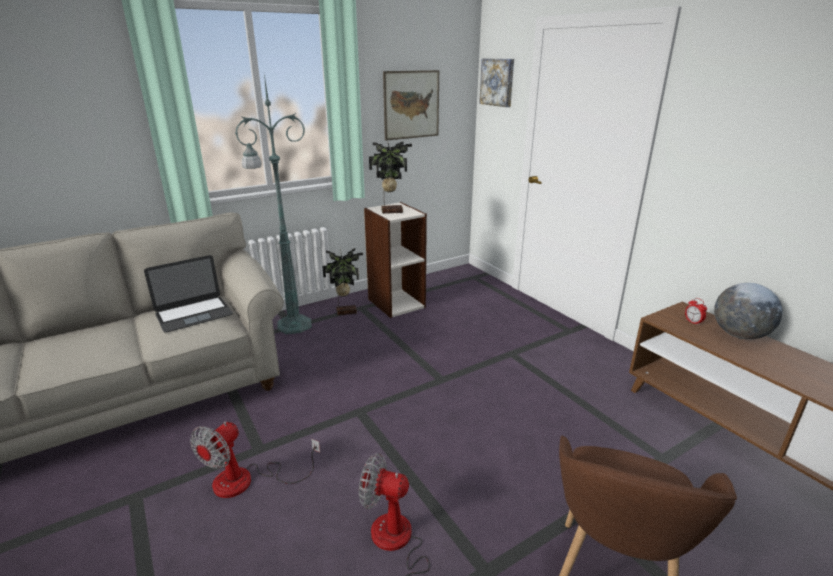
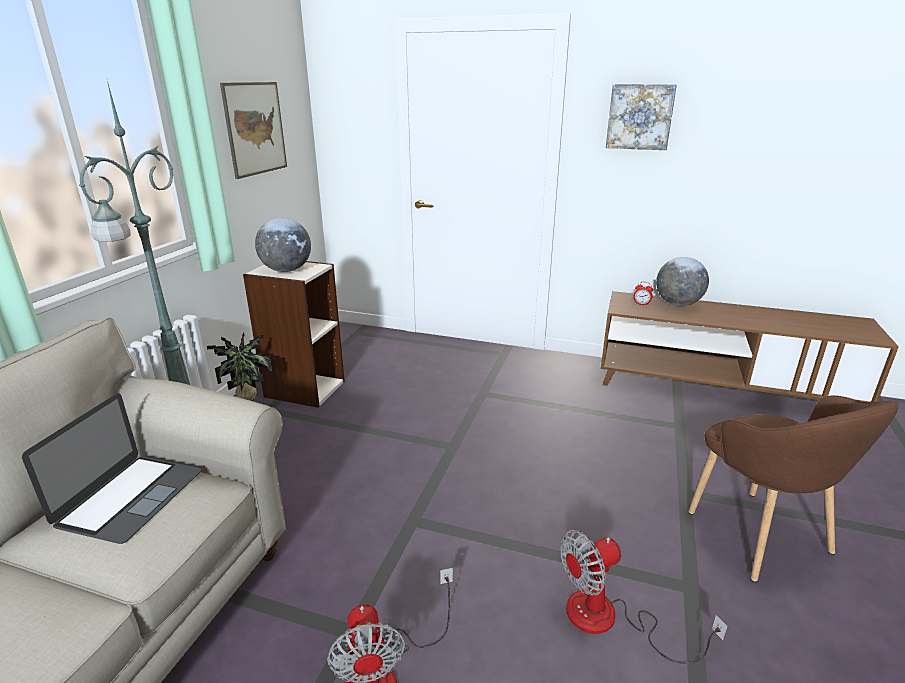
camera: 40 degrees left, 0 degrees up
(391, 211) = (286, 270): potted plant -> globe
(498, 82) = (345, 96): picture -> picture (640, 117)

